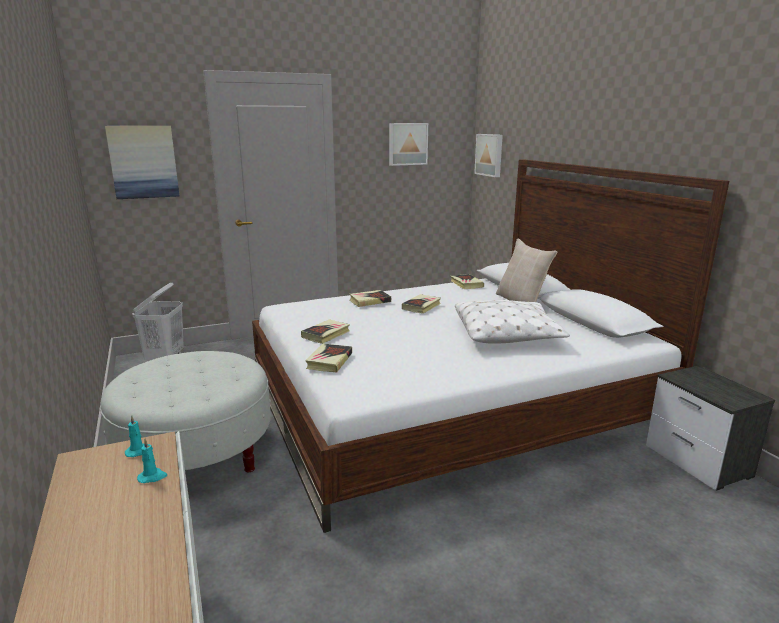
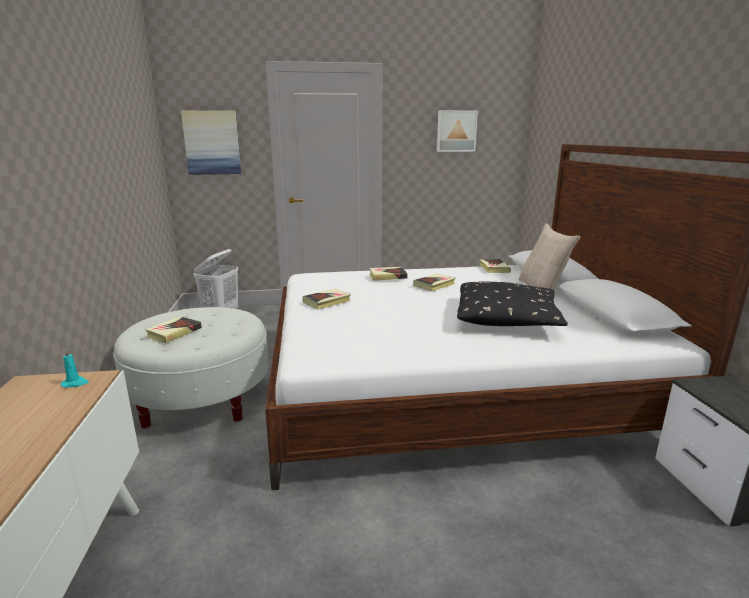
camera: 15 degrees right, 0 degrees up
(152, 477) = (65, 408): turquoise candle -> none
(329, 361) = (313, 325): book -> book (174, 333)
(490, 155) = (539, 142): picture -> none
(507, 334) = (507, 318): white pillow -> black pillow

